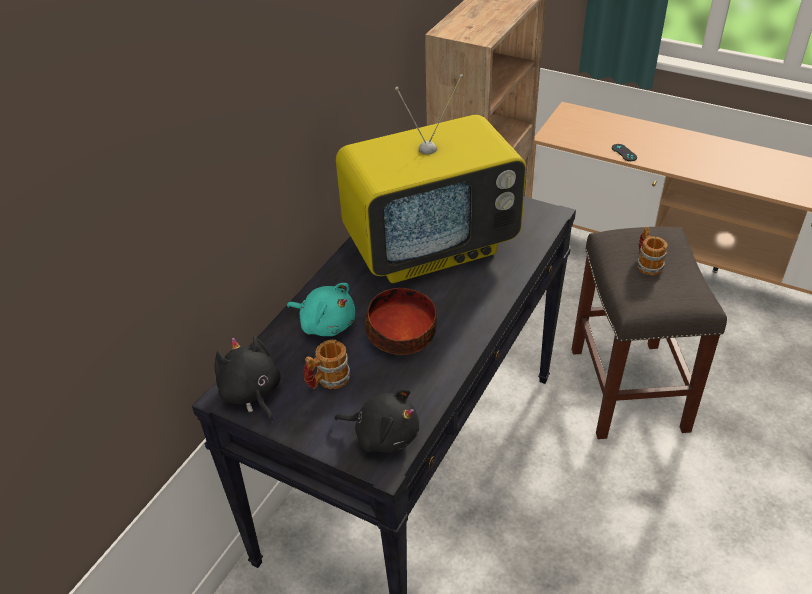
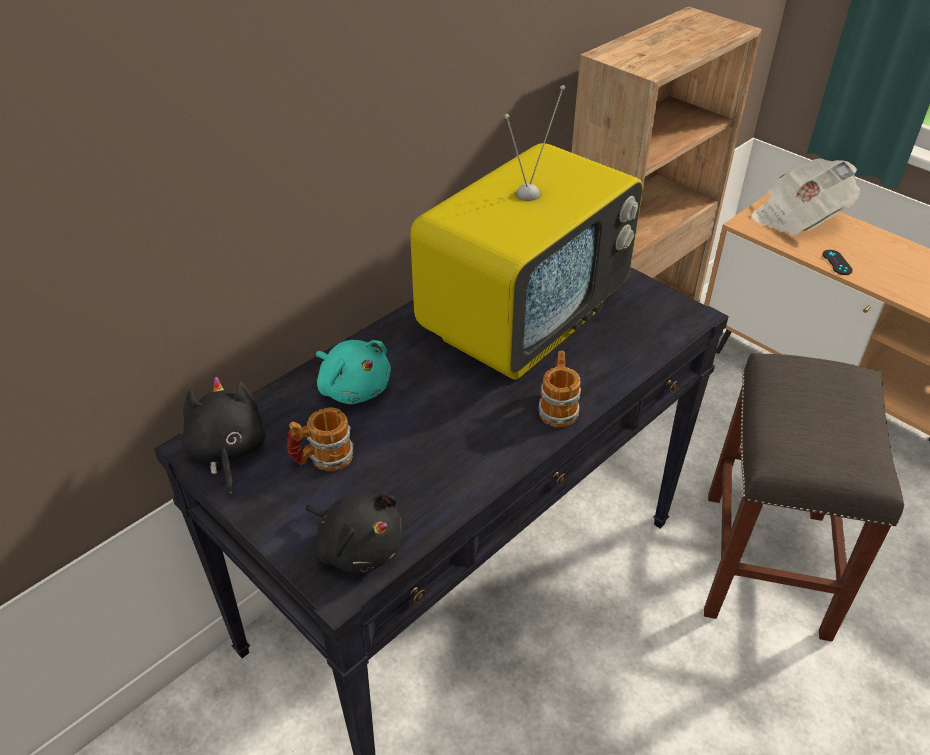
camera: 15 degrees right, 0 degrees up
(401, 334) = (438, 422): bowl -> none
(431, 247) = (522, 323): television -> television turned 45 degrees counterclockwise
(585, 123) = (798, 218): none -> newspaper
(647, 263) = (814, 407): mug -> mug (558, 407)

